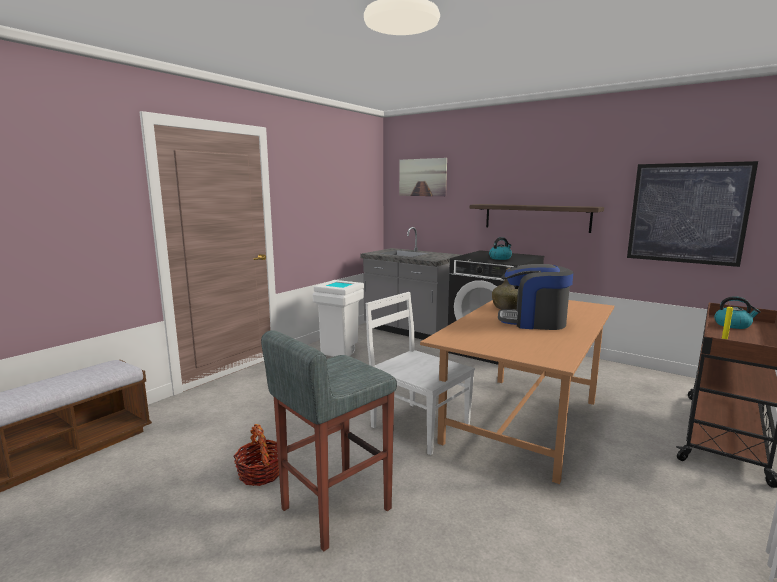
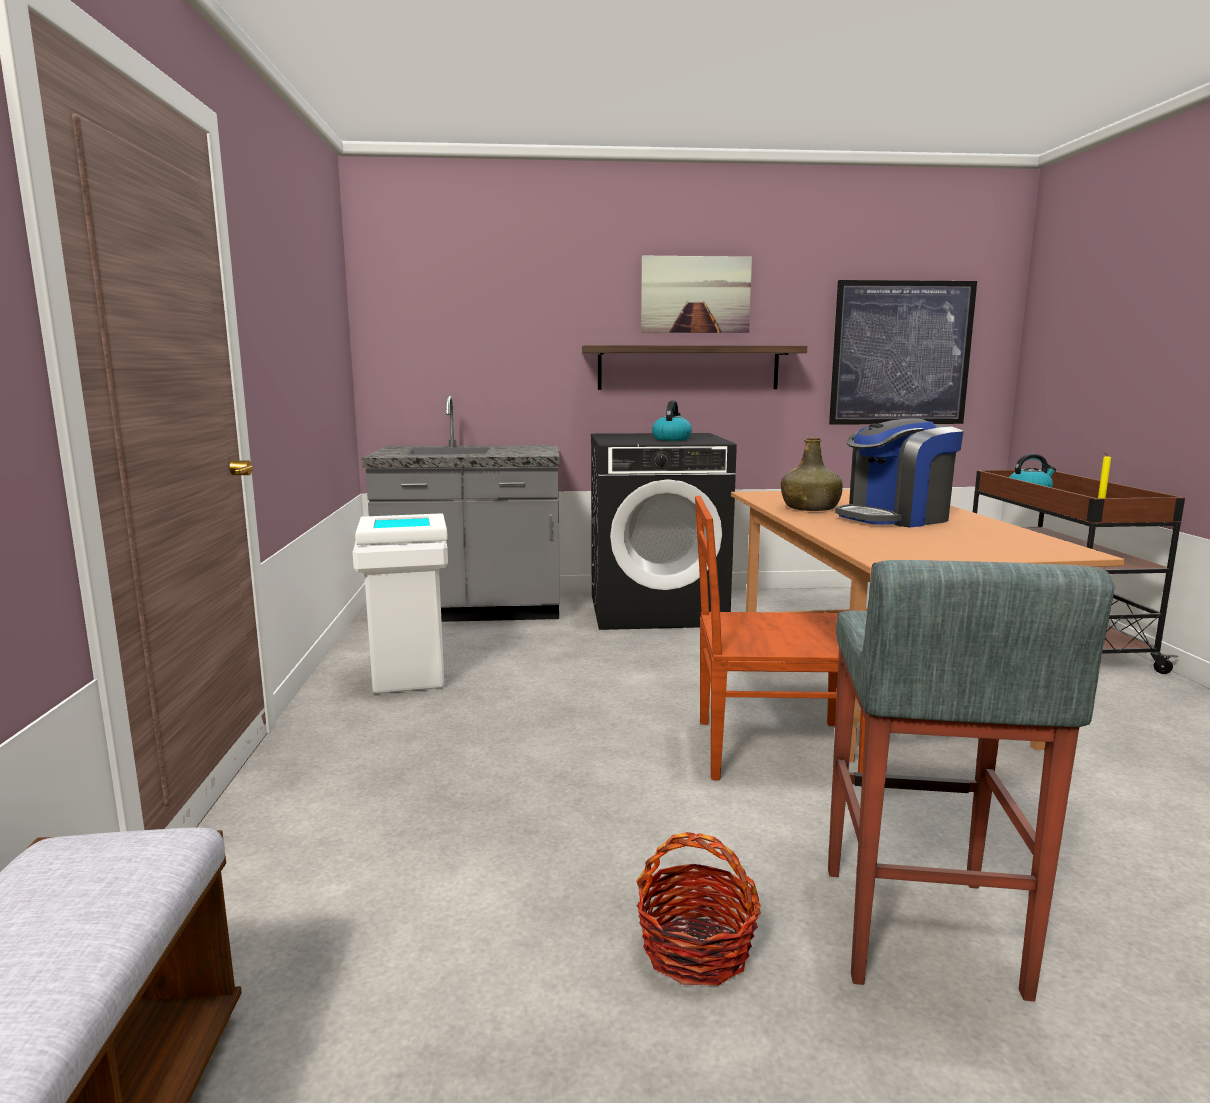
camera: 40 degrees left, 0 degrees up
(418, 426) = (771, 749): white chair -> brown chair
(422, 177) = (452, 293): picture -> picture (695, 295)

